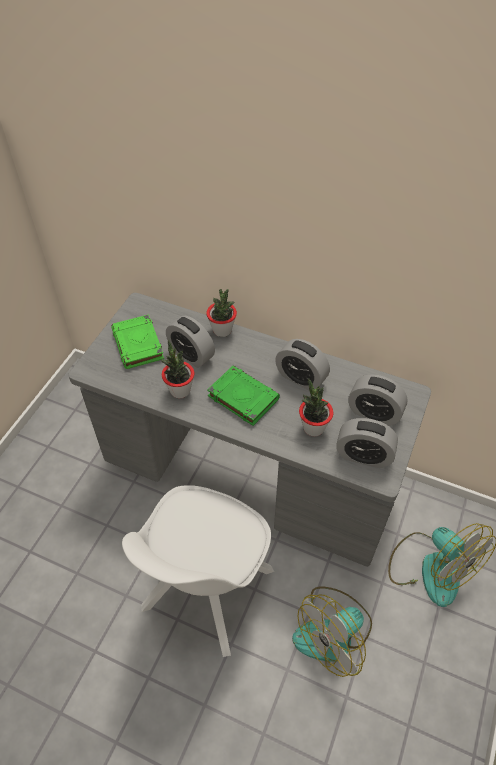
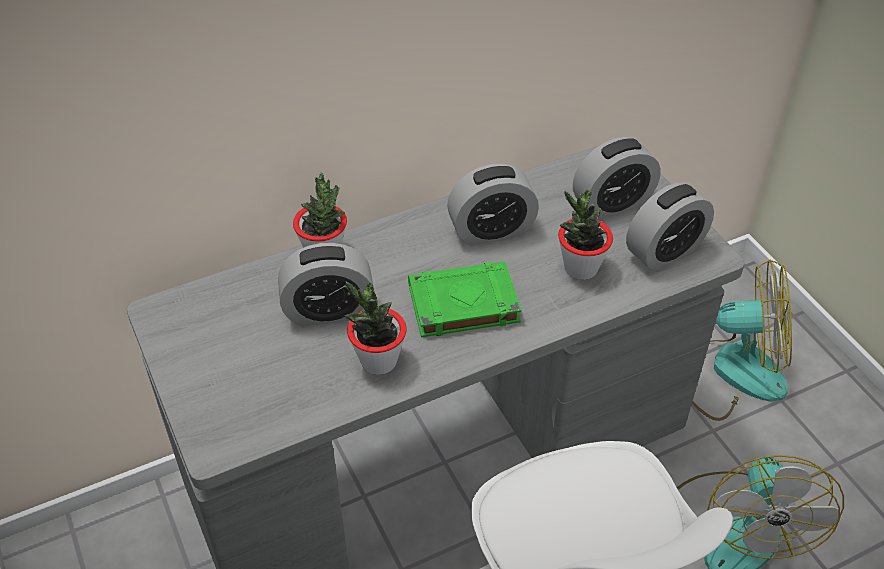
camera: 50 degrees left, 5 degrees down
(138, 345) = (240, 358): green book -> none

